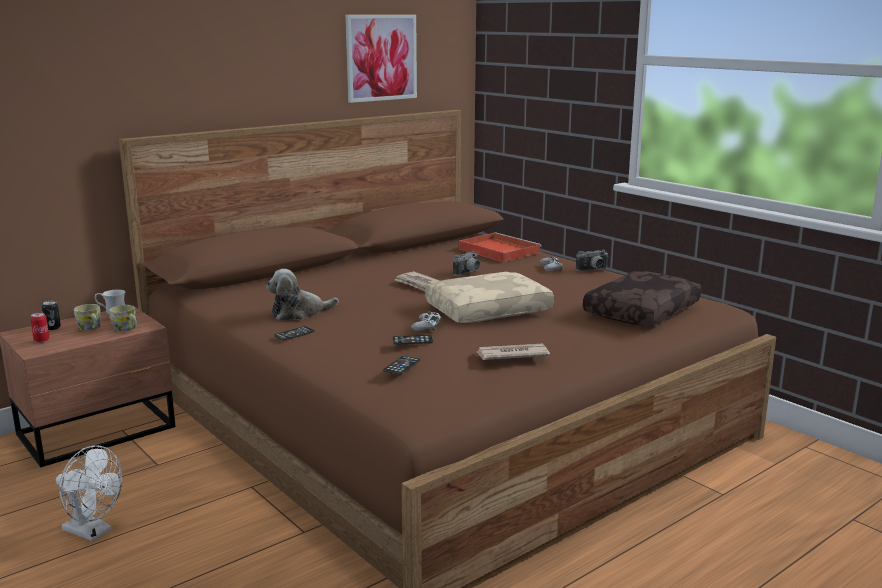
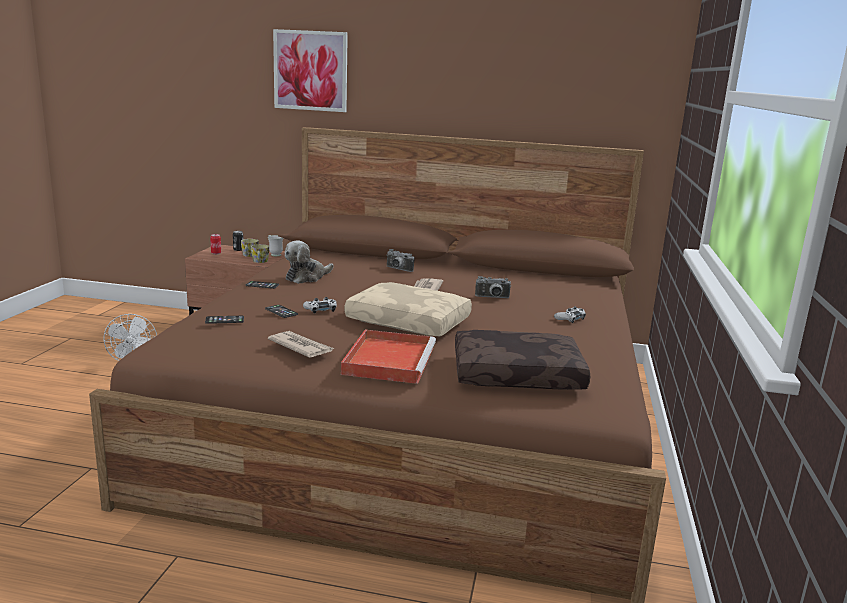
camera: 50 degrees right, 0 degrees up
(299, 313) = (307, 277): plush toy -> plush toy turned 75 degrees counterclockwise
(381, 58) = (557, 87): picture -> picture (310, 71)
(497, 250) = (575, 293): red tray -> red tray (389, 359)
(593, 270) = (601, 334): camera -> camera (397, 269)

